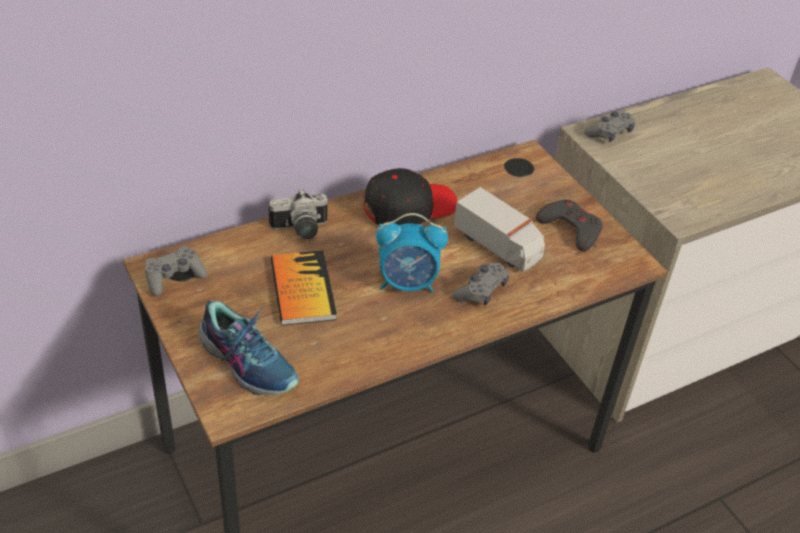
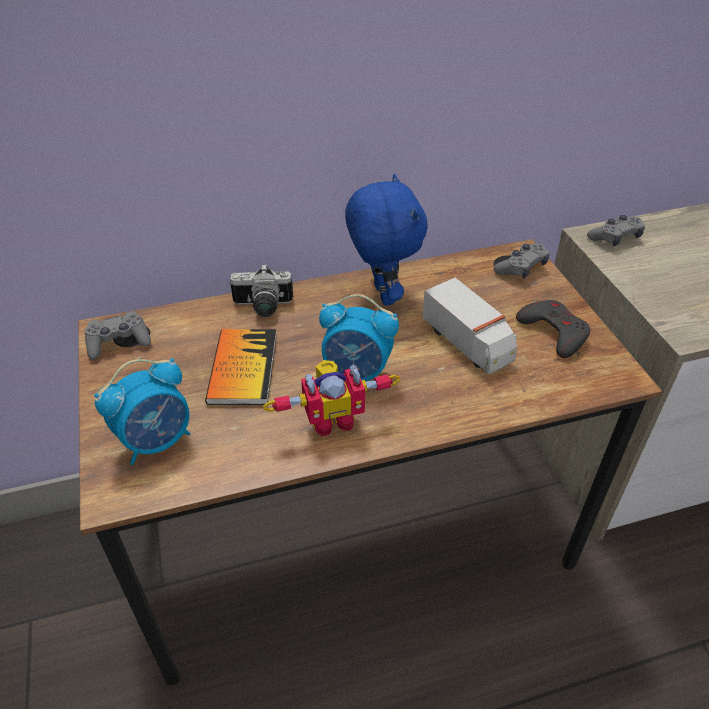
camera: 15 degrees right, 0 degrees up
(248, 361) = (157, 440): shoe -> alarm clock
(398, 325) = (332, 419): none -> toy robot
(409, 207) = (381, 295): black cap -> blue plush toy
(481, 291) = (436, 390): grey game controller -> grey game controller (521, 268)

